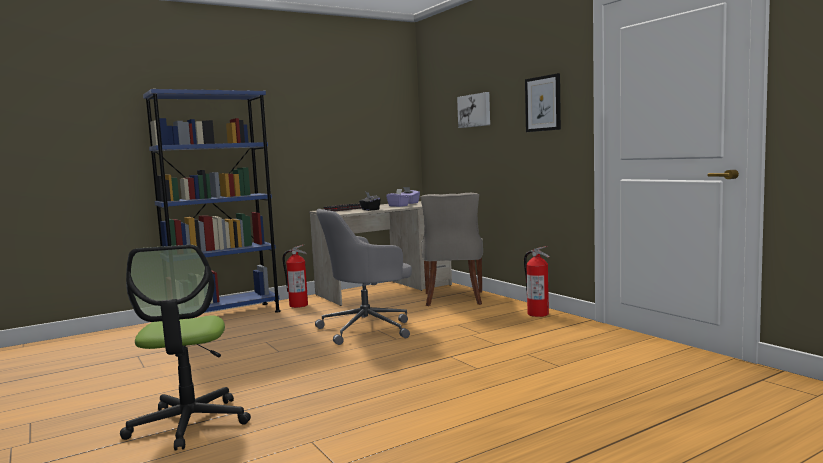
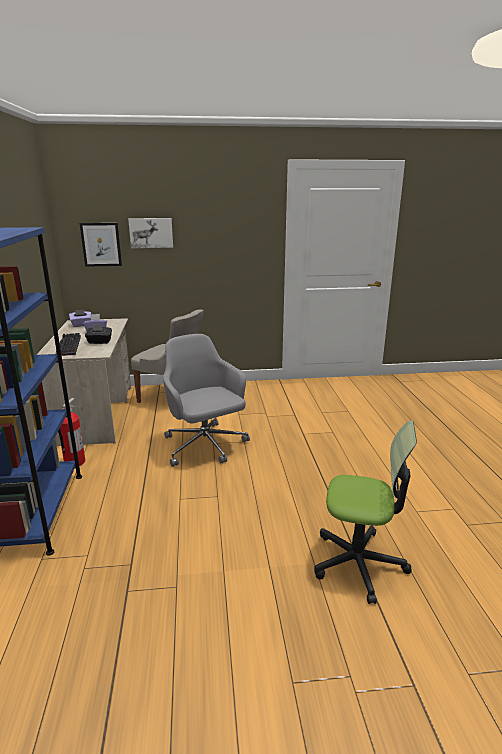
camera: 65 degrees left, 15 degrees up
(368, 329) = (205, 446): grey office chair -> grey office chair turned 150 degrees clockwise
(537, 314) = (249, 387): fire extinguisher -> none
(543, 103) = (237, 233): picture -> picture (101, 244)

